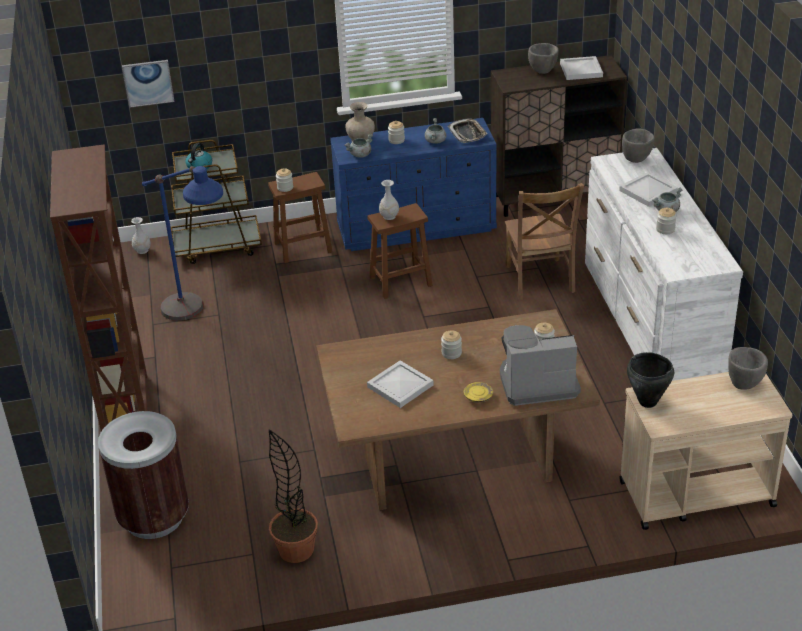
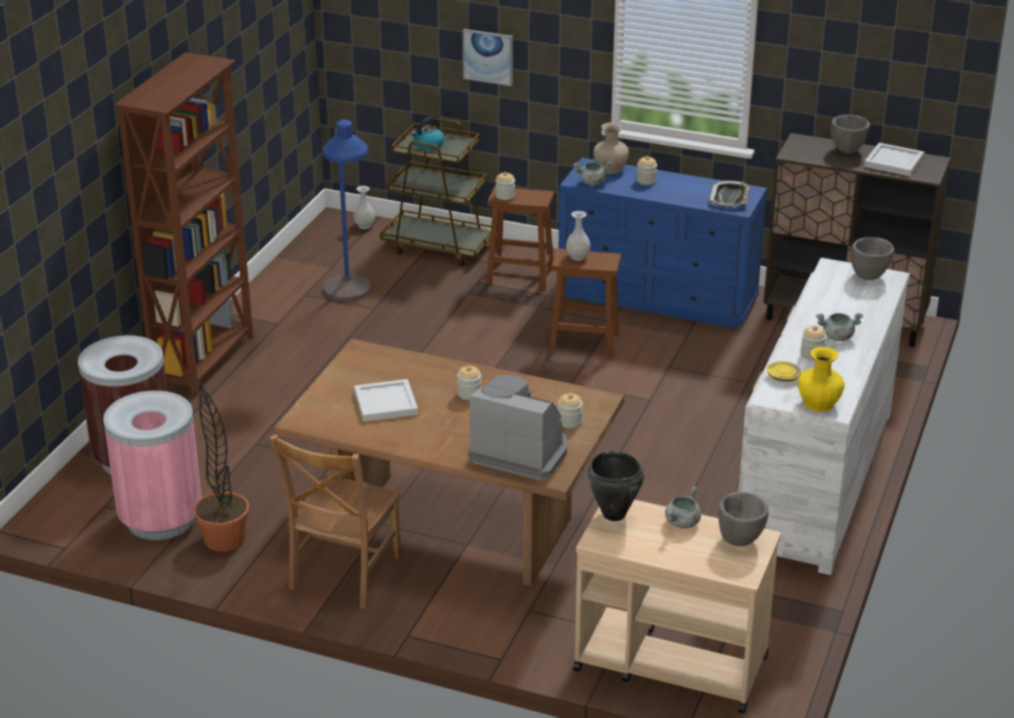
camera: 30 degrees right, 5 degrees down
(148, 83) = (403, 37): picture -> picture (488, 56)
(229, 557) = (161, 519): none -> pink trash can
(436, 141) = (686, 194): grey cooking pot -> grey cooking pot (682, 523)
(478, 396) = (448, 441): yellow plate -> yellow plate (783, 377)
(539, 281) = (733, 395): brown chair -> brown chair (343, 575)
(648, 192) = (840, 312): white tray -> none
(709, 264) = (819, 403): none -> yellow vase

